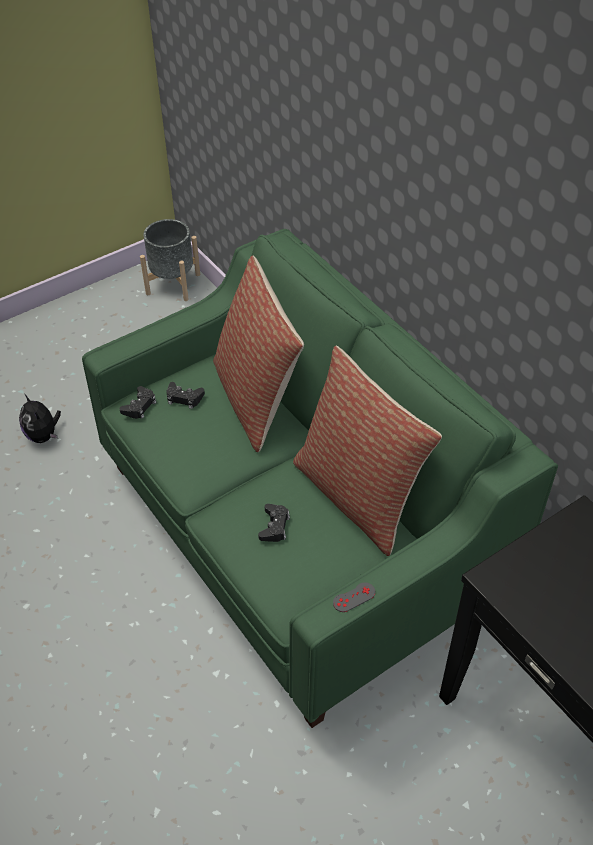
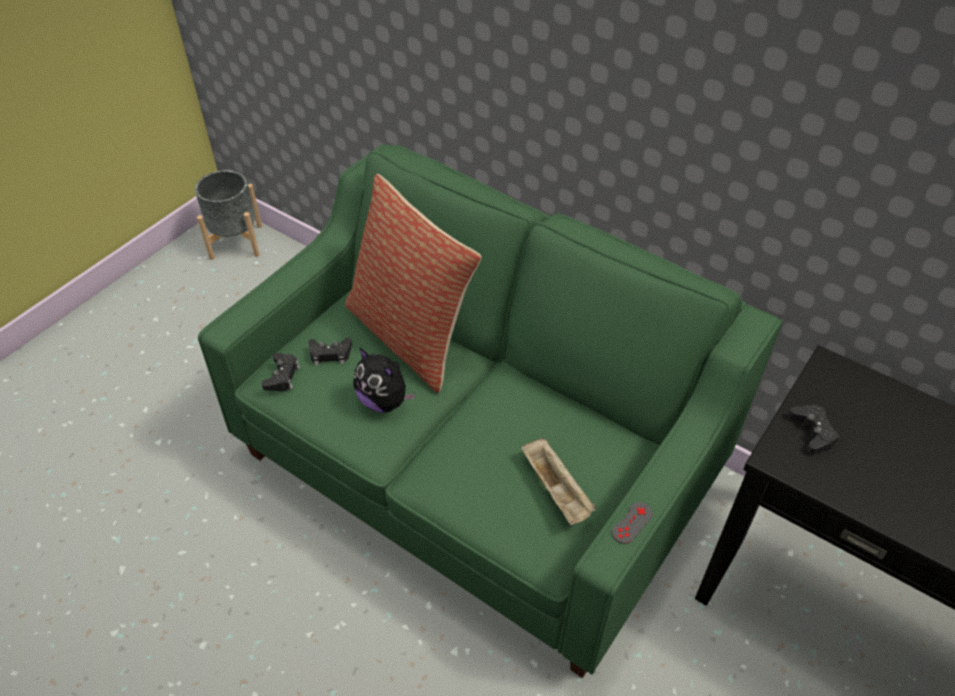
camera: 20 degrees left, 0 degrees up
(44, 435) = (149, 441): plush toy -> plush toy (384, 401)
(274, 526) = (495, 469): black game controller -> black game controller (812, 432)
(317, 558) = (557, 490): none -> beige tray
(358, 495) = (567, 409): pillow -> none

